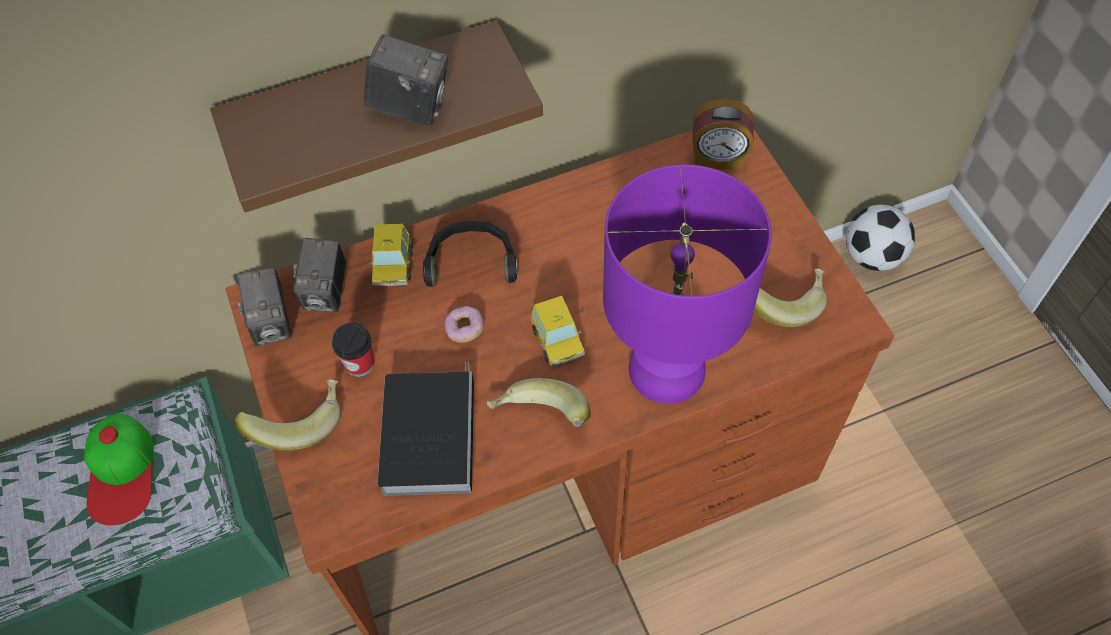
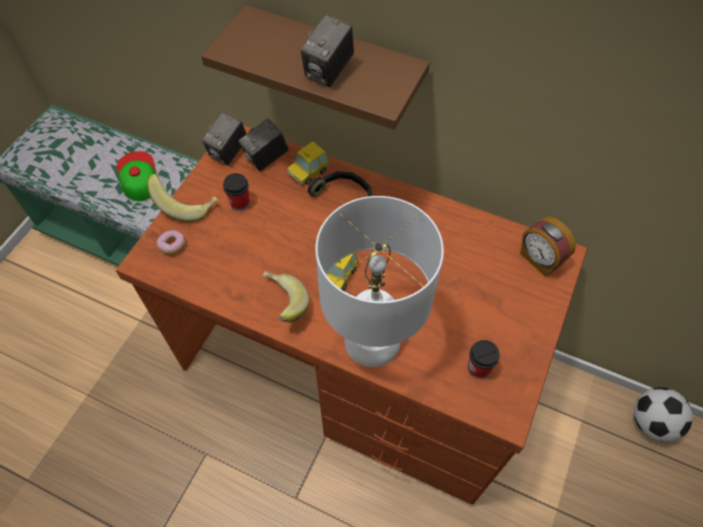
camera: 45 degrees right, 0 degrees up
(121, 472) = (138, 176): cap -> cap turned 120 degrees clockwise
(410, 107) = (329, 72): camera -> camera turned 60 degrees clockwise
(428, 433) = (229, 261): book -> none
(465, 329) = (303, 229): donut -> donut (172, 245)
(668, 369) = (373, 341): purple table lamp -> white table lamp
(783, 303) = (478, 368): banana -> cup

